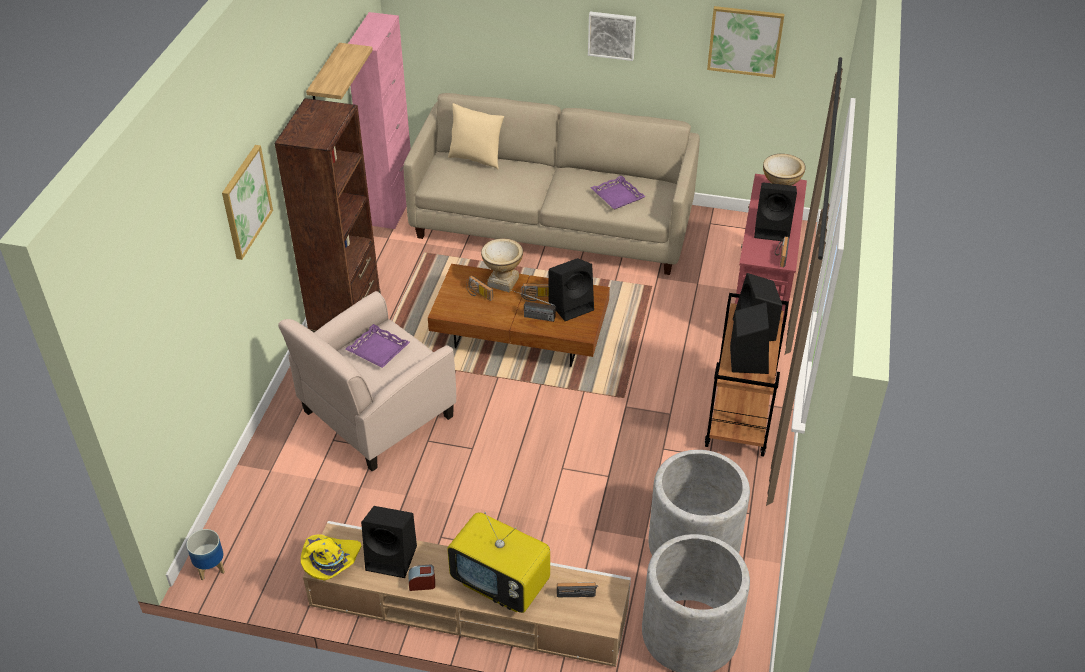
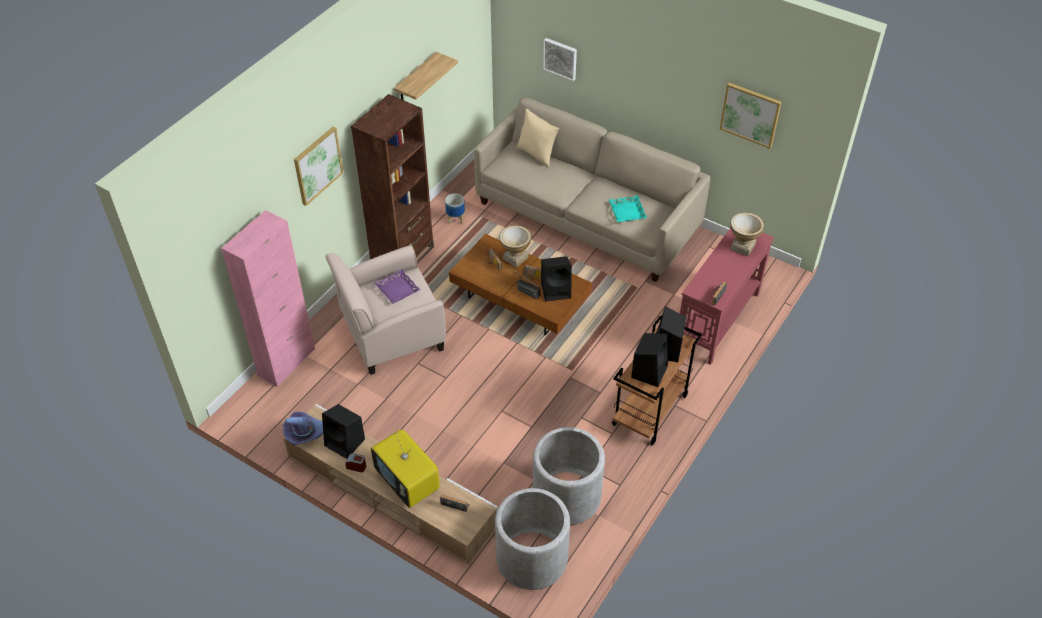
camera: 20 degrees right, 5 degrees up
(210, 567) = (238, 411): planter -> planter (455, 218)
(331, 562) = (305, 433): yellow hat -> purple hat
(391, 208) = (473, 174): pink cabinet -> pink cabinet (286, 362)
(612, 35) = (652, 84): picture -> picture (560, 58)
(617, 196) = (627, 211): purple tray -> turquoise tray
(773, 229) = (723, 272): black speaker -> none

